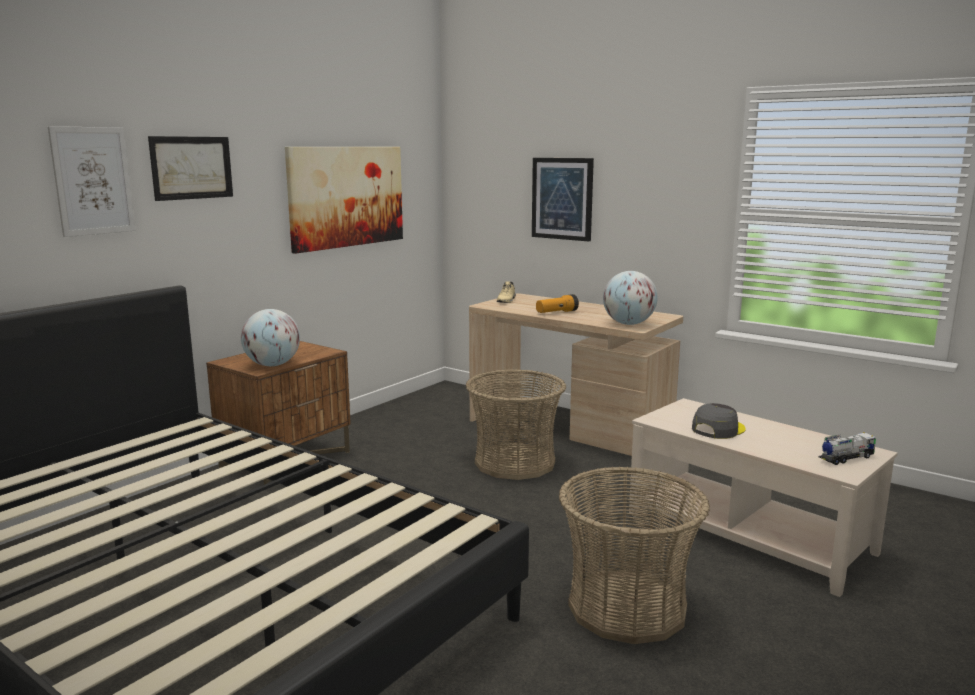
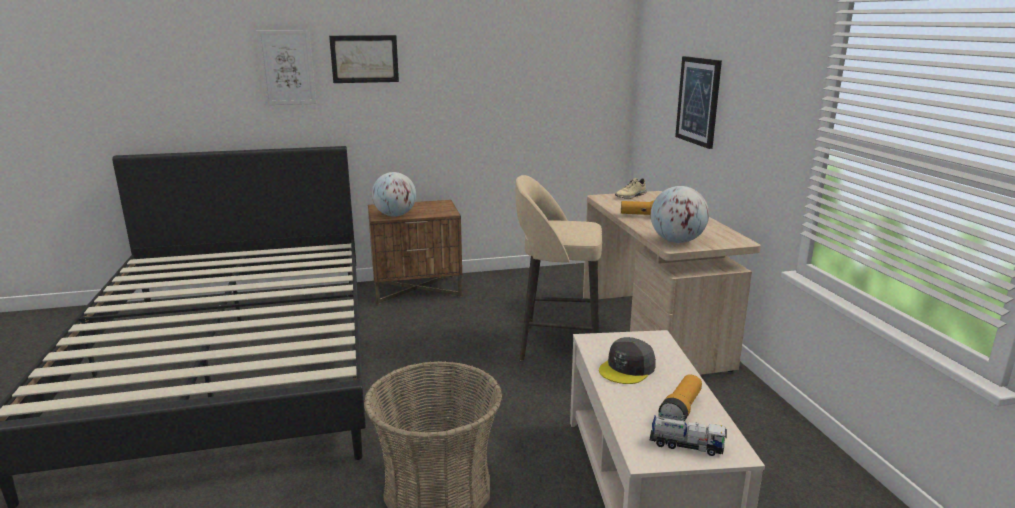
camera: 40 degrees right, 5 degrees up
(347, 196) = (514, 85): picture -> none
(514, 462) = (557, 345): basket -> beige stool
(718, 429) = (627, 369): grey cap -> grey cap turned 135 degrees clockwise
(799, 440) = (681, 409): none -> flashlight

